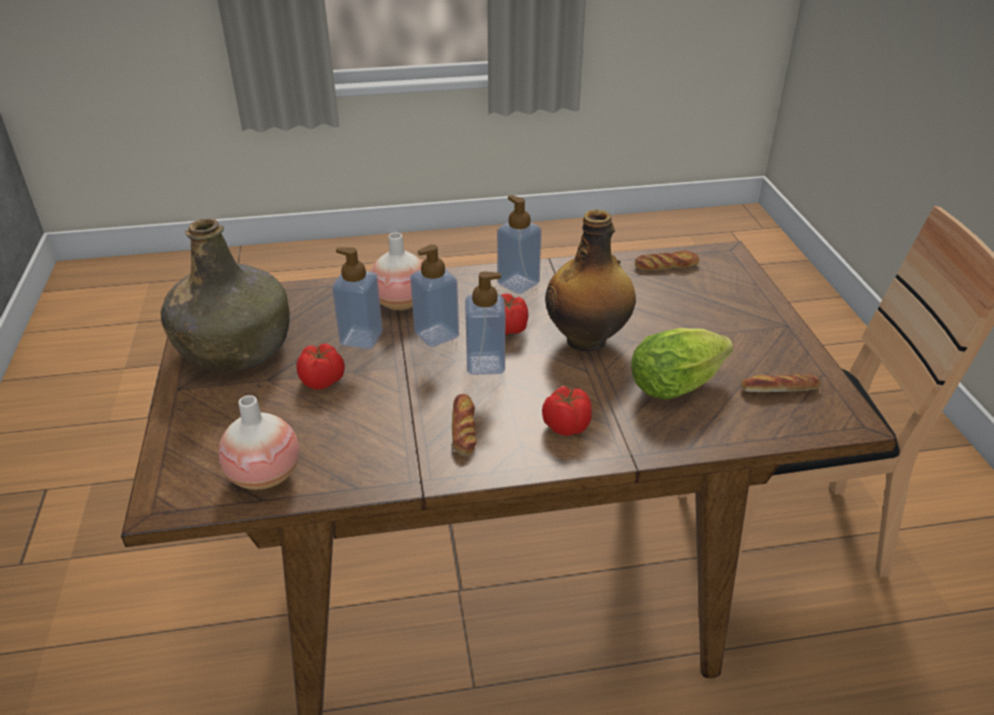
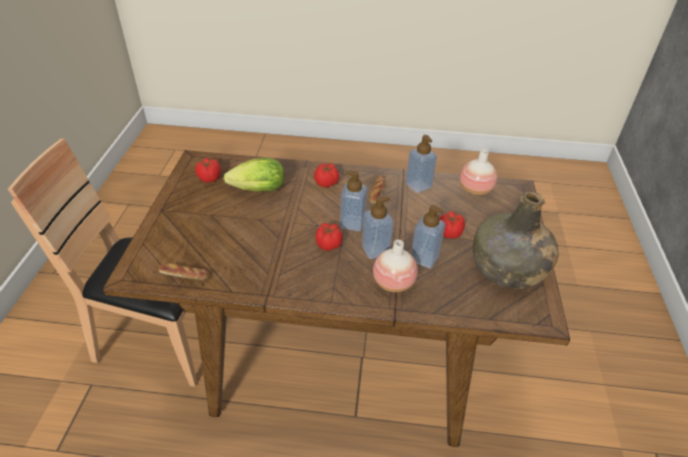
camera: 165 degrees left, 5 degrees up
(518, 283) = (302, 282): soap dispenser -> soap dispenser (418, 185)
(588, 339) = (284, 226): bottle -> none
(779, 389) = (209, 178): bread -> tomato

